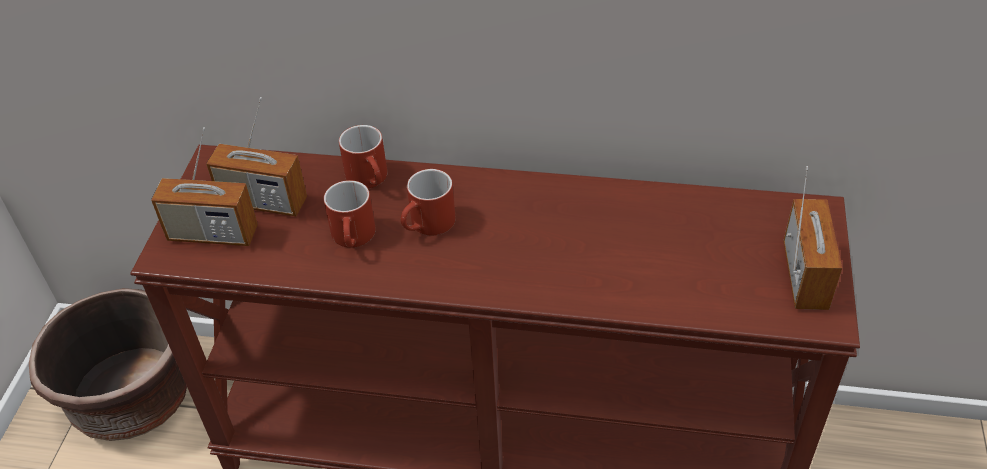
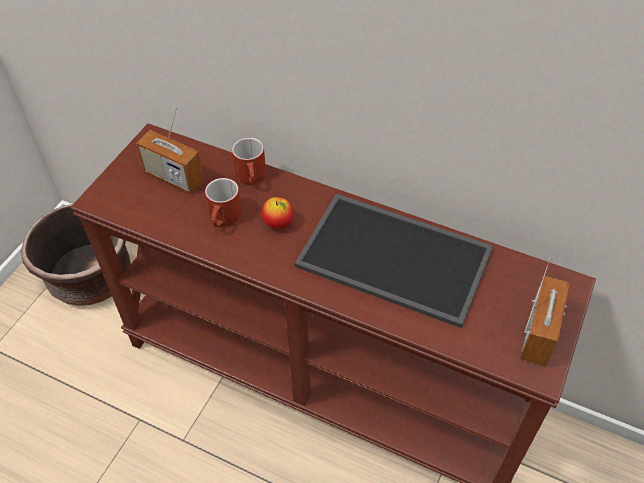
camera: 15 degrees right, 5 degrees up
(213, 234) = (132, 192): radio -> none
(428, 226) = (278, 223): red mug -> apple
(596, 229) = (397, 256): none -> tray

